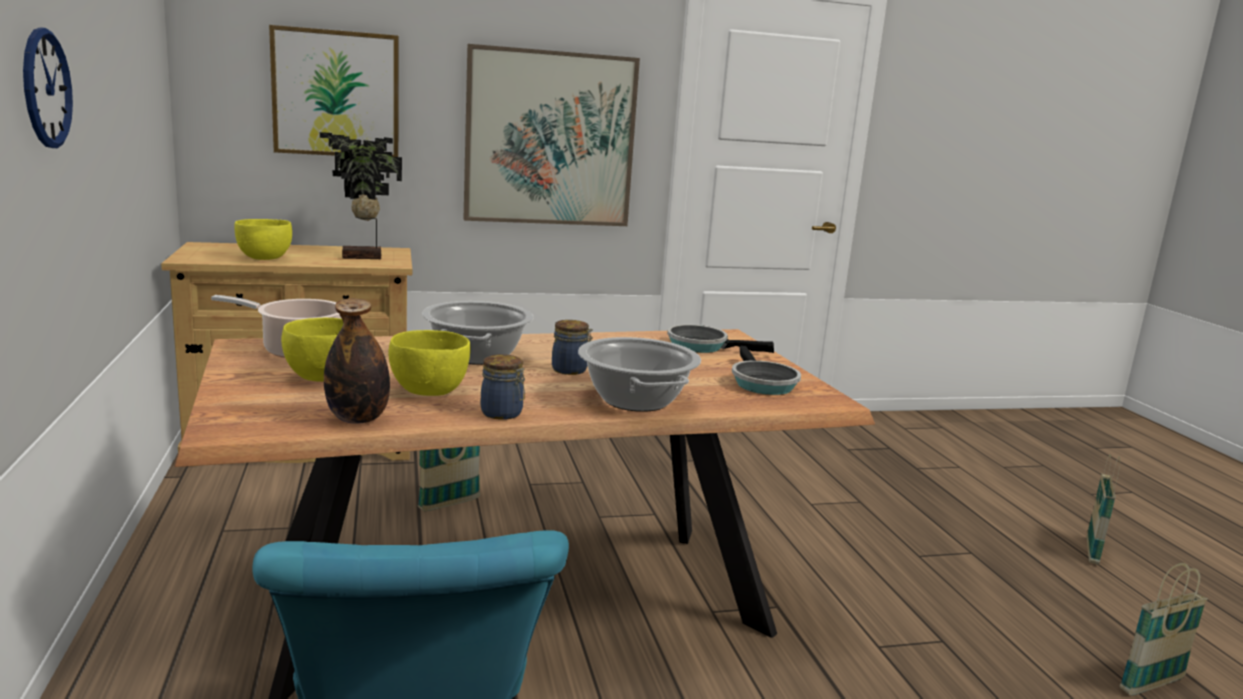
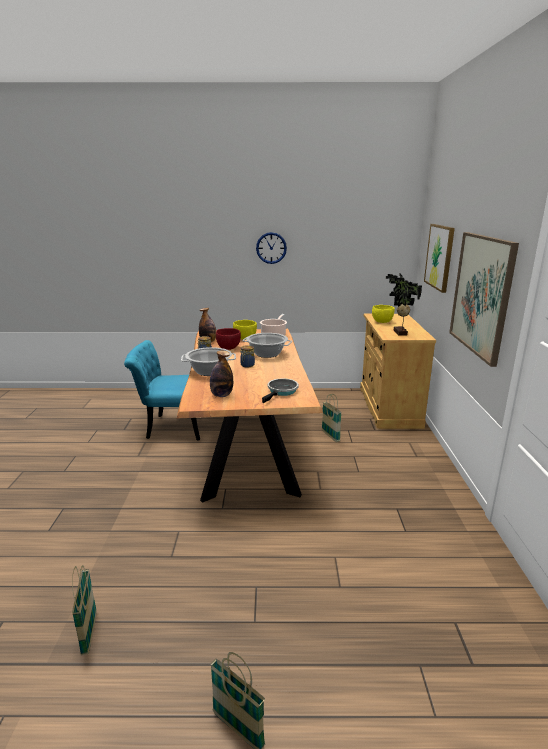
camera: 105 degrees right, 5 degrees up
(428, 392) = (228, 348): yellow bowl -> red bowl
(761, 383) = (221, 395): frying pan -> bottle

